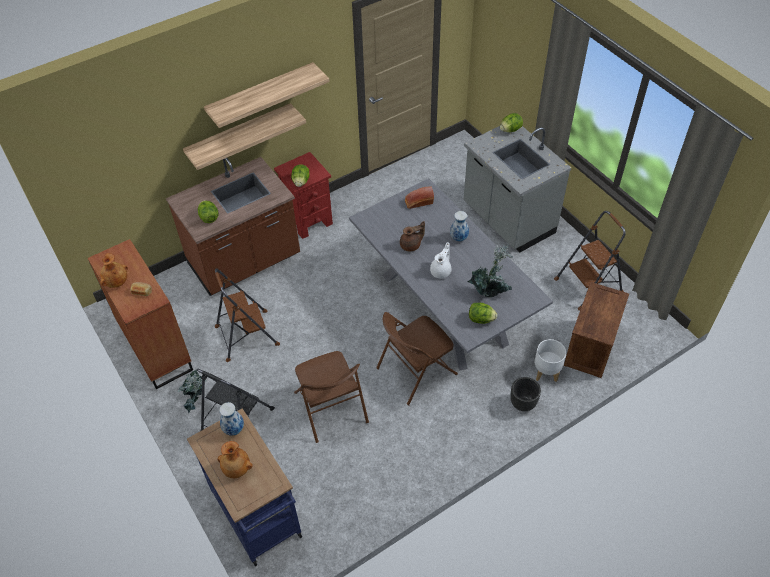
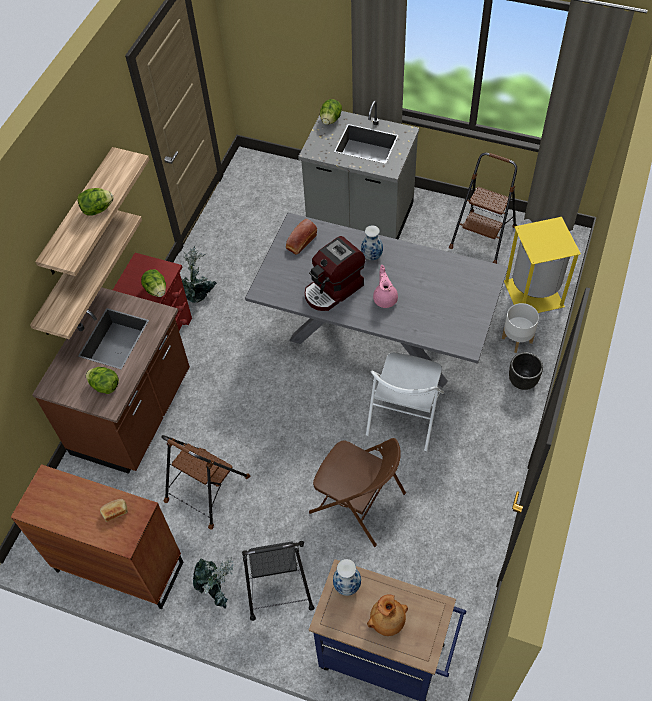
camera: 35 degrees left, 5 degrees up
(116, 282) = (74, 520): brown vase -> none
(411, 245) = (333, 290): brown teapot -> coffee machine
(416, 371) = (404, 413): brown chair -> white chair
(441, 271) = (385, 298): white teapot -> pink teapot
(481, 319) = (463, 322): lettuce -> lettuce (97, 209)
(489, 291) = (446, 291): potted plant -> potted plant (198, 296)
(589, 347) = (532, 293): crate -> yellow trash can

